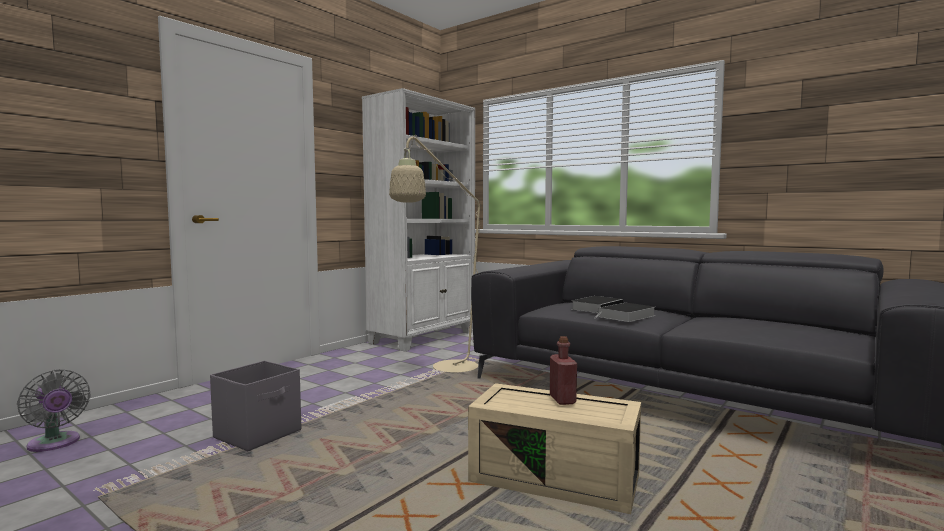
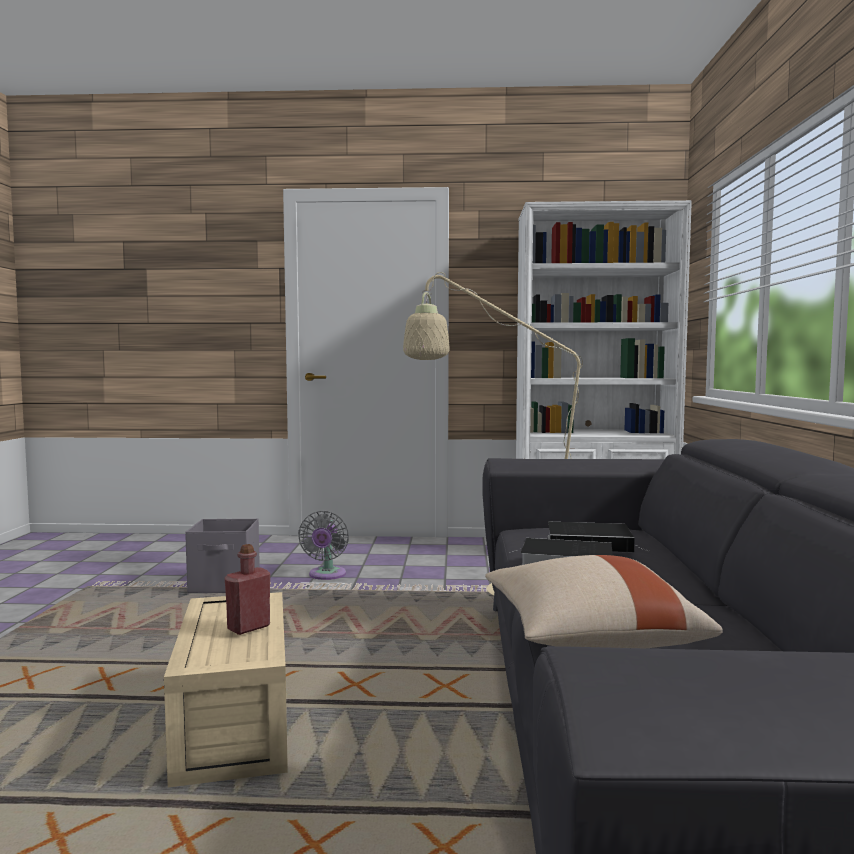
camera: 55 degrees right, 0 degrees up
(55, 444) = (157, 549): grey fan -> grey fan (326, 575)
(740, 332) = (589, 637): none -> beige pillow

